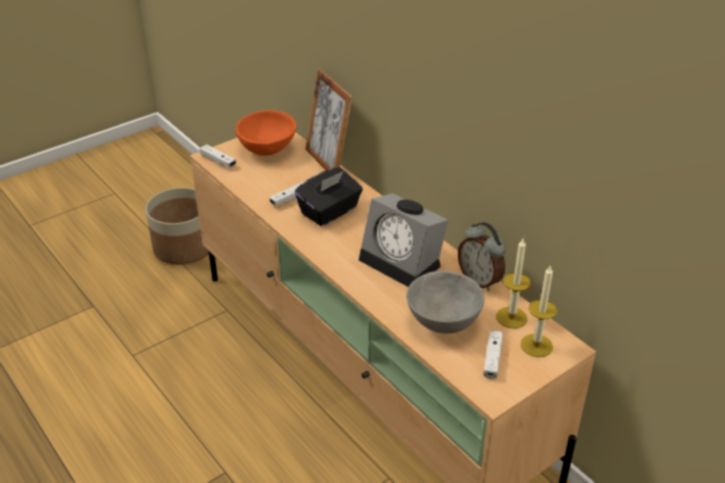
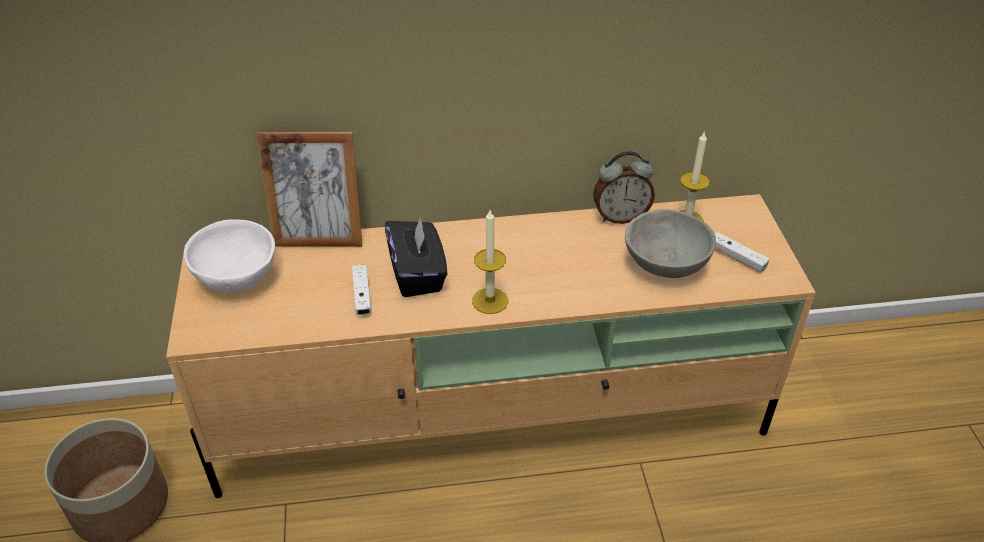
camera: 60 degrees left, 5 degrees up
(218, 161) = (212, 332): white game controller -> none
(268, 149) = (238, 277): orange bowl -> white bowl
(404, 262) = (553, 254): alarm clock -> none
(536, 345) = (734, 223): candle -> candle (490, 301)

